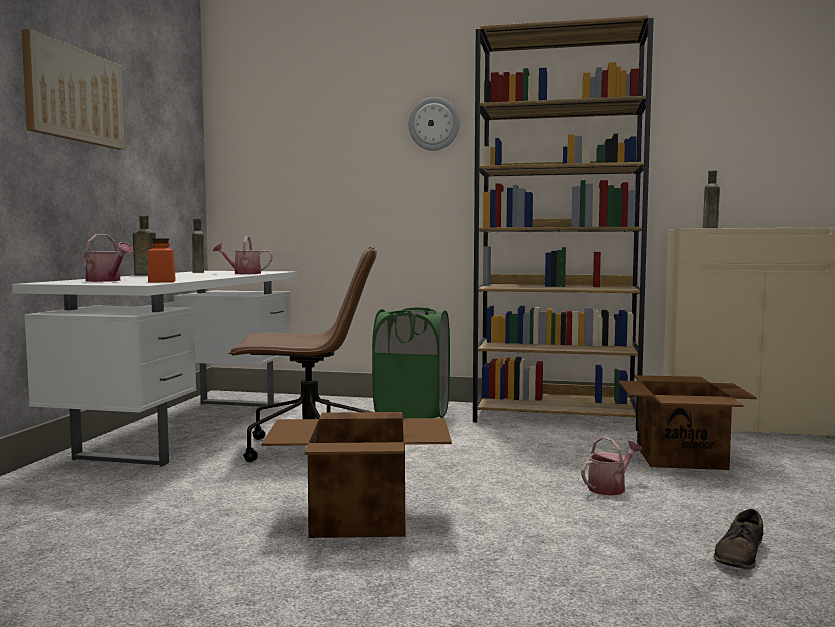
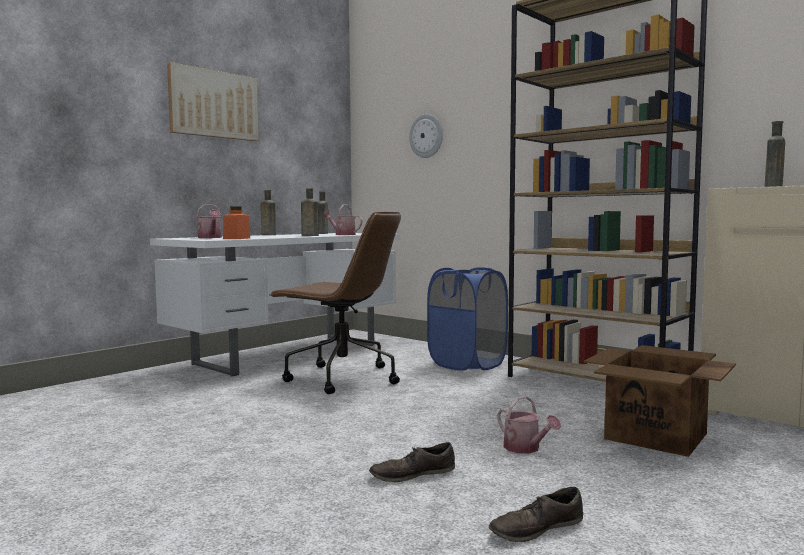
camera: 30 degrees right, 0 degrees up
(216, 275) = (308, 235): none -> brown bottle
(361, 518) = (287, 432): cardboard box -> none
(412, 414) = (467, 364): green laundry basket -> blue laundry basket
(434, 124) = (510, 98): wall clock -> wall clock (426, 136)
(564, 532) = (412, 474): none -> brown shoe
(610, 488) = (525, 448): watering can -> watering can turned 60 degrees clockwise

